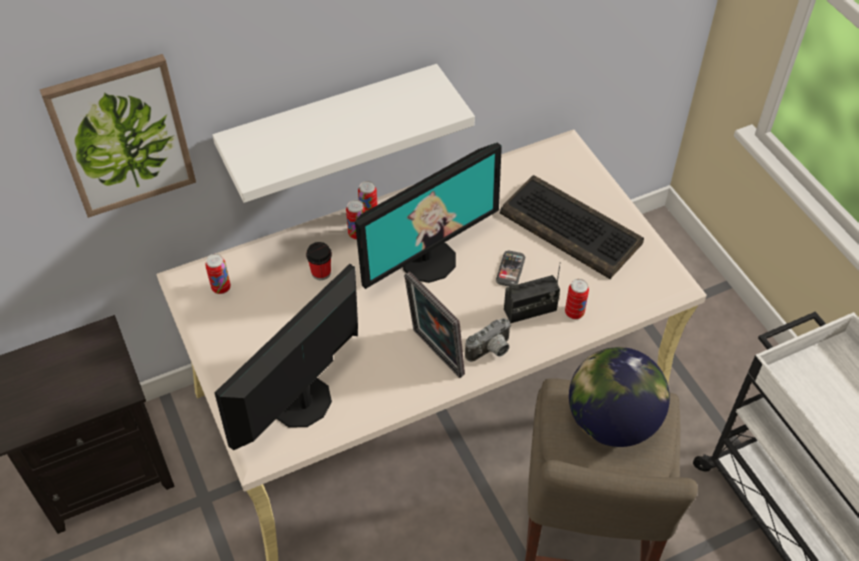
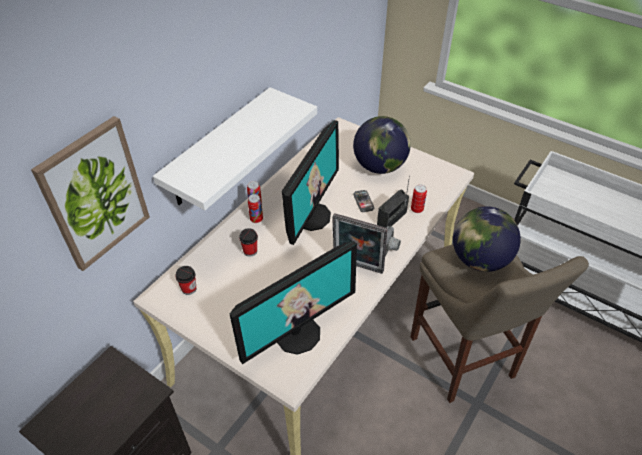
camera: 30 degrees left, 5 degrees down
(221, 288) = (189, 289): can -> cup
(303, 403) = (298, 334): monitor -> monitor turned 135 degrees counterclockwise
(572, 228) = (380, 166): keyboard -> globe

